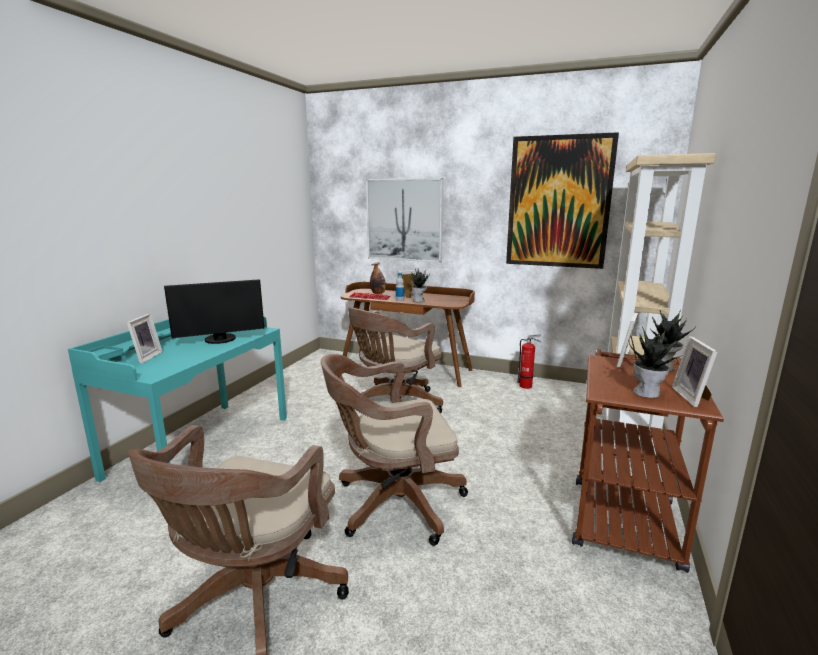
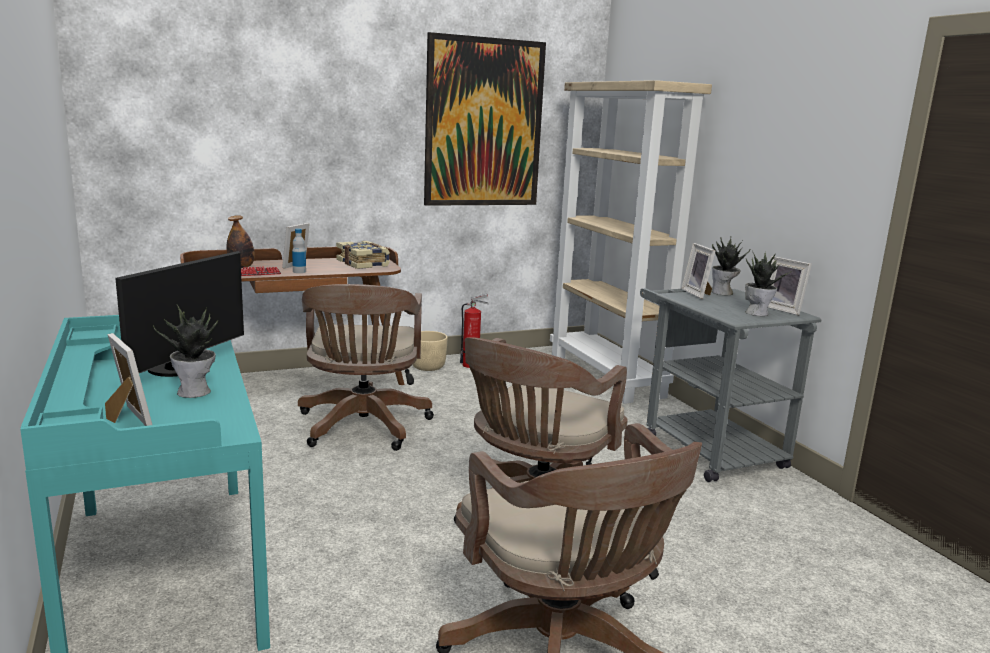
camera: 45 degrees left, 0 degrees up
(404, 220) = (265, 145): picture -> none
(419, 301) = (329, 269): potted plant -> potted plant (195, 392)
(448, 300) = (363, 264): none -> book
(494, 380) = (427, 367): none -> beige planter
(623, 513) = (705, 447): brown cart -> grey cart

